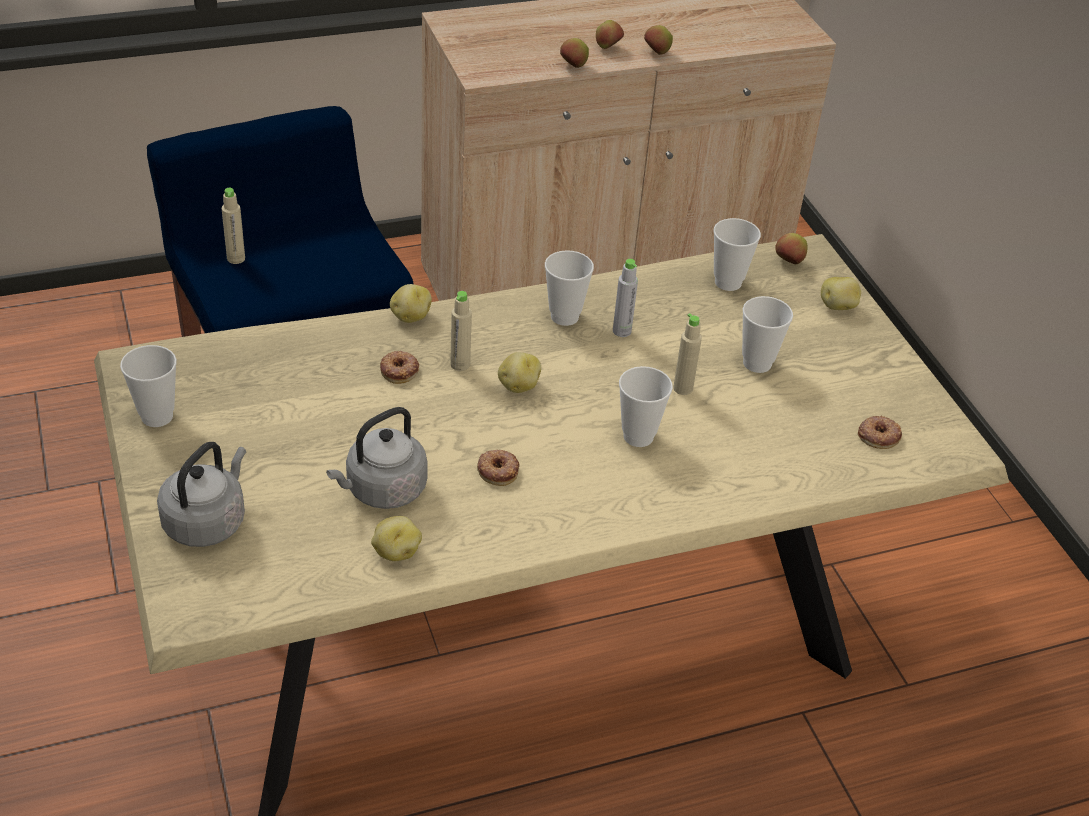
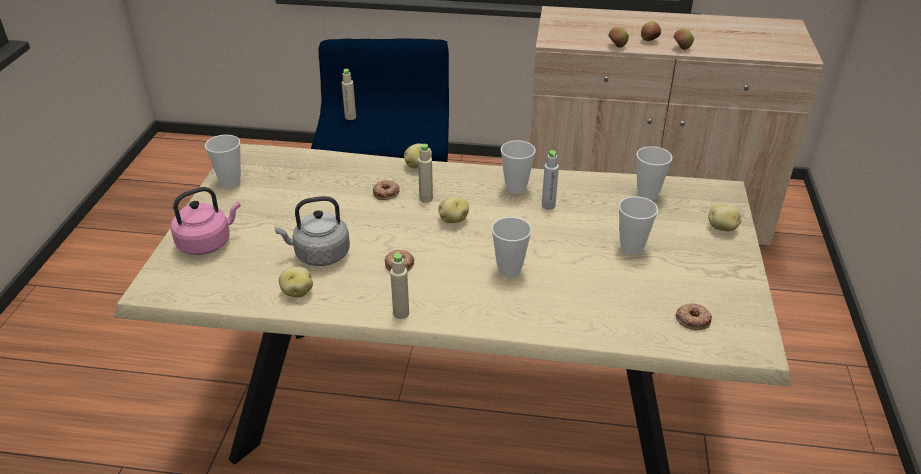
camera: 30 degrees right, 5 degrees down
(207, 521) = (207, 243): grey kettle -> pink kettle
(683, 388) = (564, 250): beige bottle -> beige bottle (401, 313)
(789, 262) = (704, 192): apple -> none

